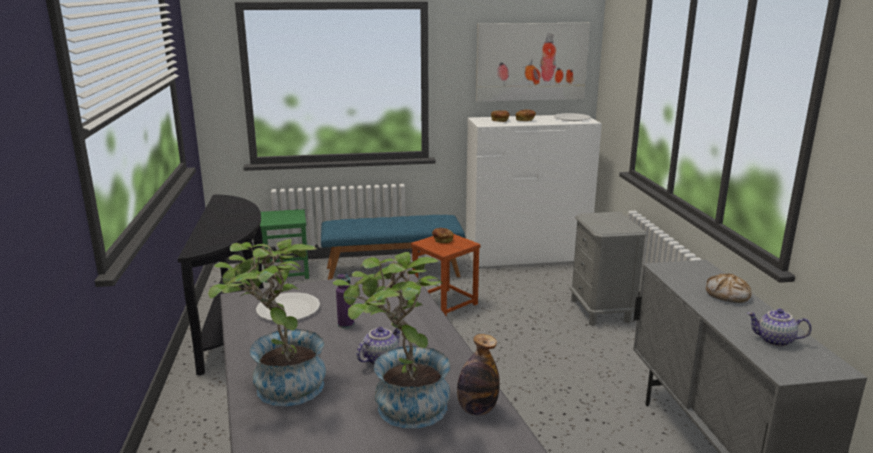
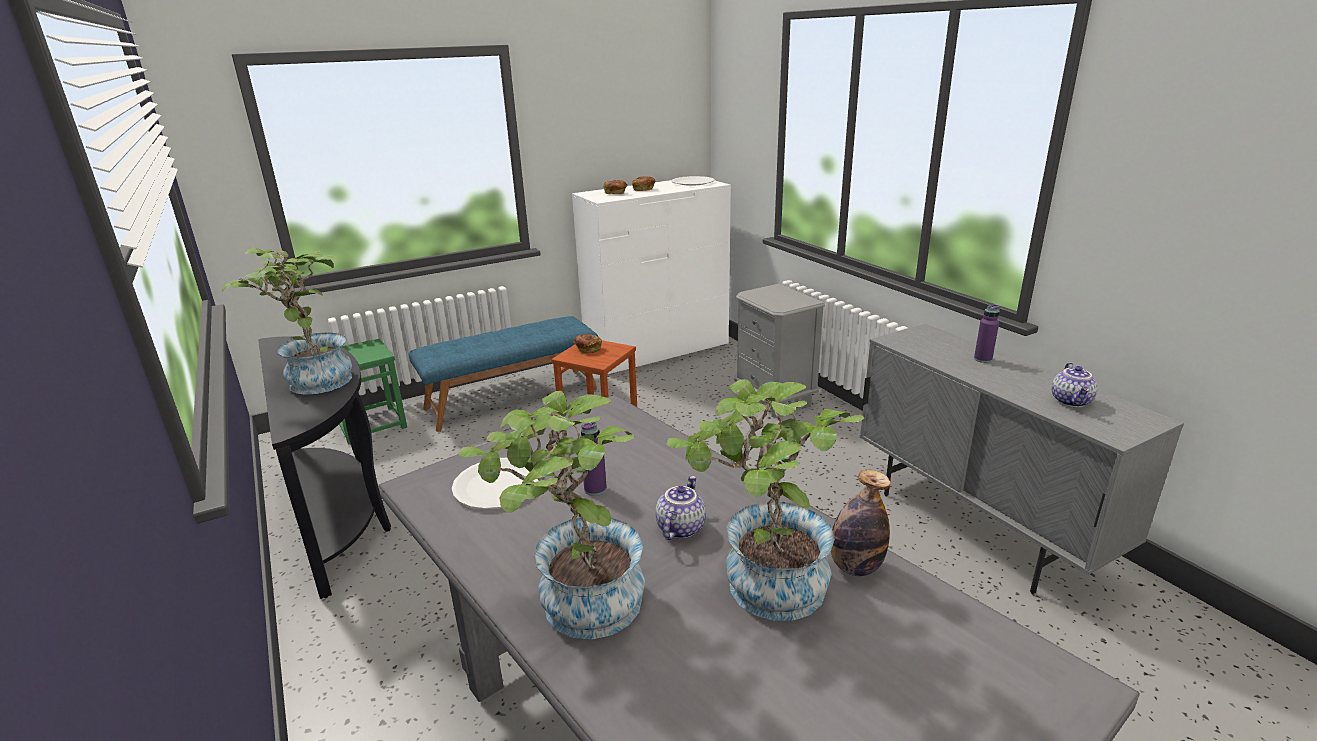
camera: 20 degrees left, 5 degrees up
(226, 225) = (313, 380): none -> potted plant
(531, 62) = (638, 117): picture -> none
(727, 295) = (982, 359): bread -> purple bottle
(774, 341) = (1072, 401): teapot -> teapot turned 75 degrees counterclockwise

